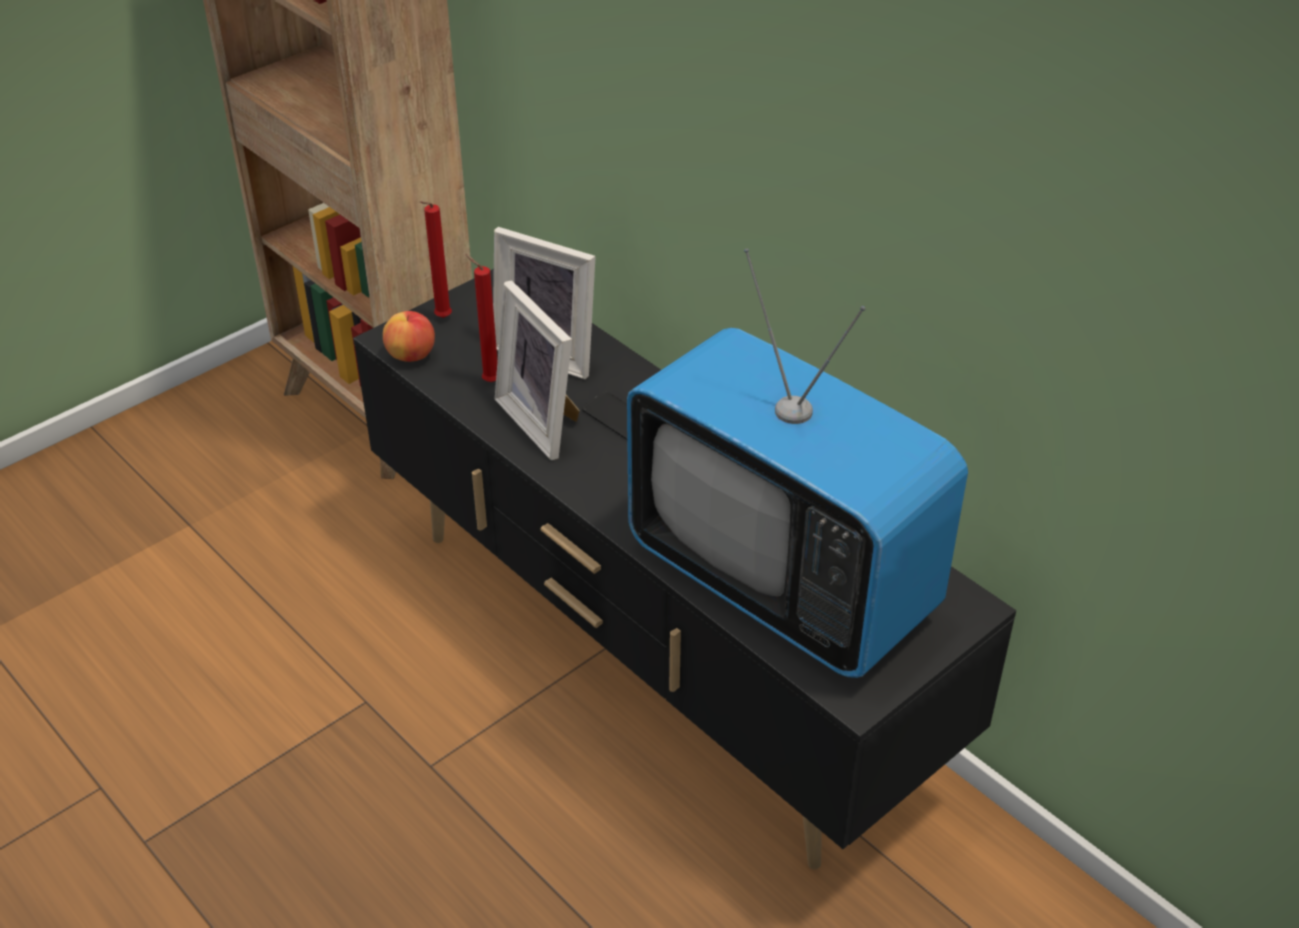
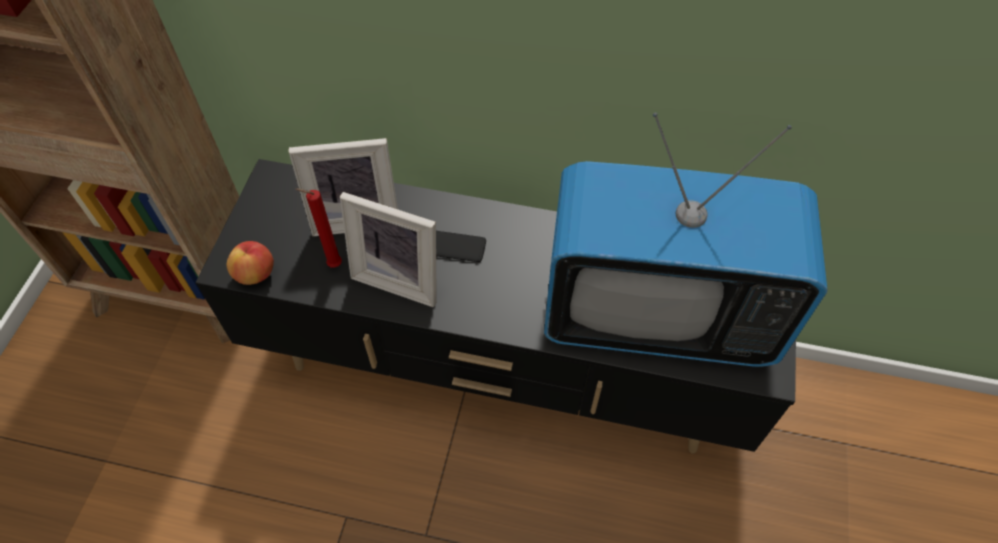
camera: 35 degrees left, 15 degrees up
(441, 319) = (251, 230): red candle -> none

